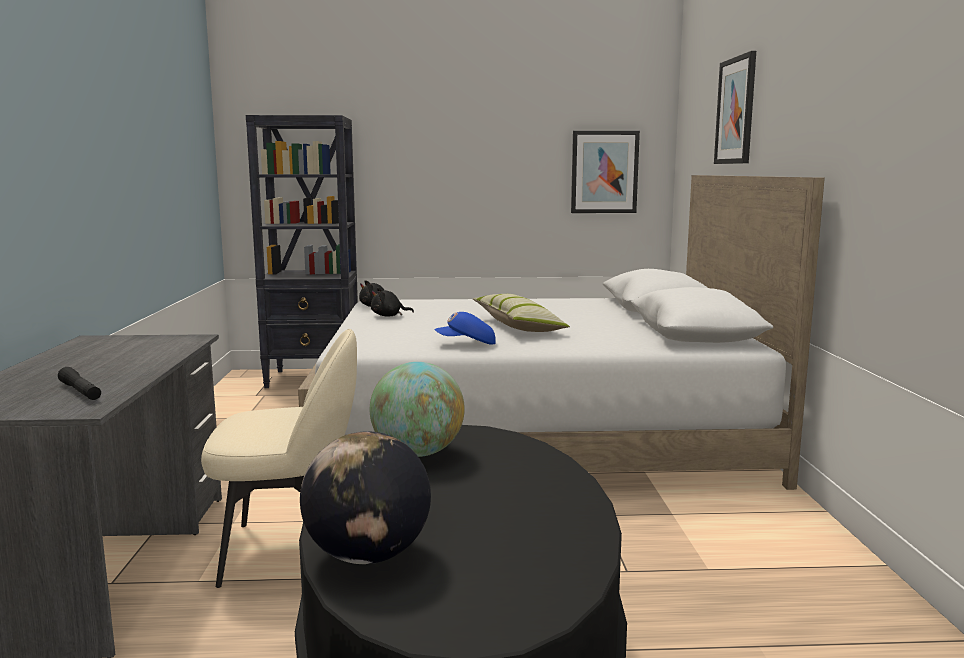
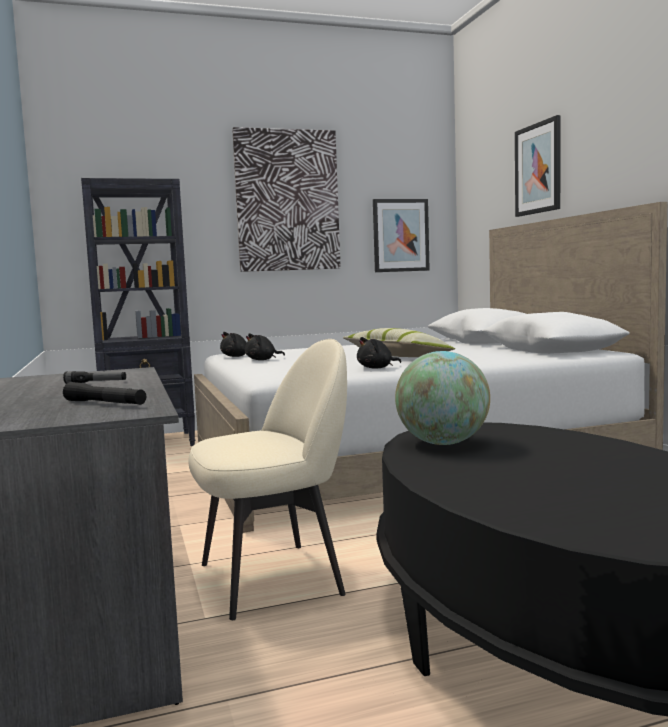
camera: 15 degrees left, 5 degrees down
(130, 355) = (95, 382): none -> flashlight
(367, 555) = (539, 510): globe -> none
(466, 344) = (377, 368): blue cap -> black plush toy
(474, 132) = (287, 200): none -> picture

